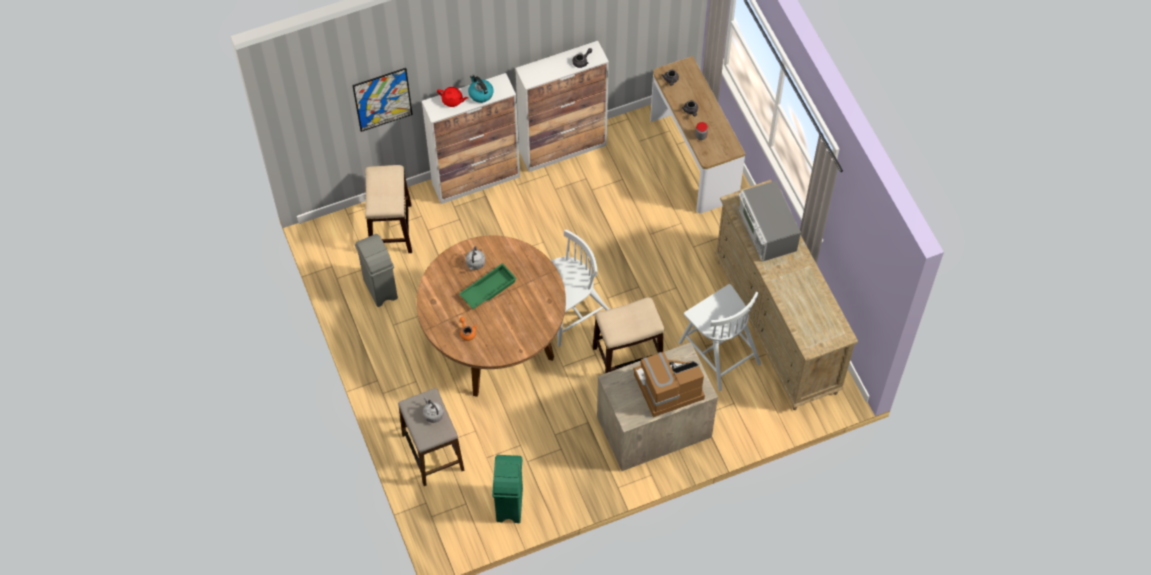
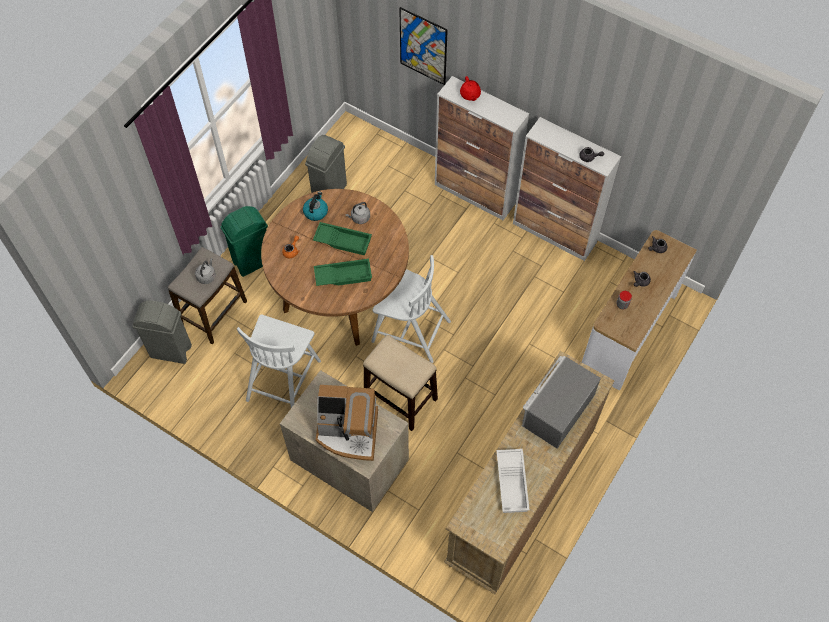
camera: 55 degrees right, 0 degrees up
(391, 228) = (386, 167): stool -> none
(445, 507) = (171, 351): none -> grey trash can
(480, 94) = (493, 109): kettle -> kettle (315, 212)
(509, 505) = (202, 395): green trash can -> green trash can (252, 261)
(521, 308) = (343, 275): none -> green tray
(668, 388) = (348, 432): coffee machine -> coffee machine turned 150 degrees clockwise
(718, 351) = (459, 466): white chair -> white chair (284, 379)
(802, 296) = (513, 483): none -> white tray

